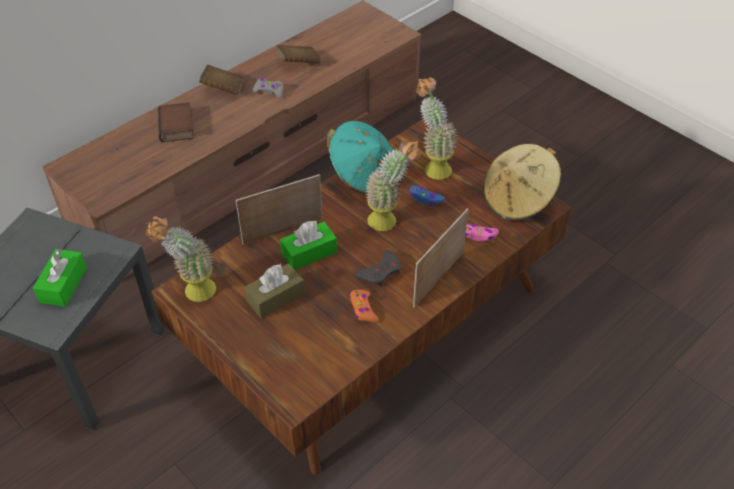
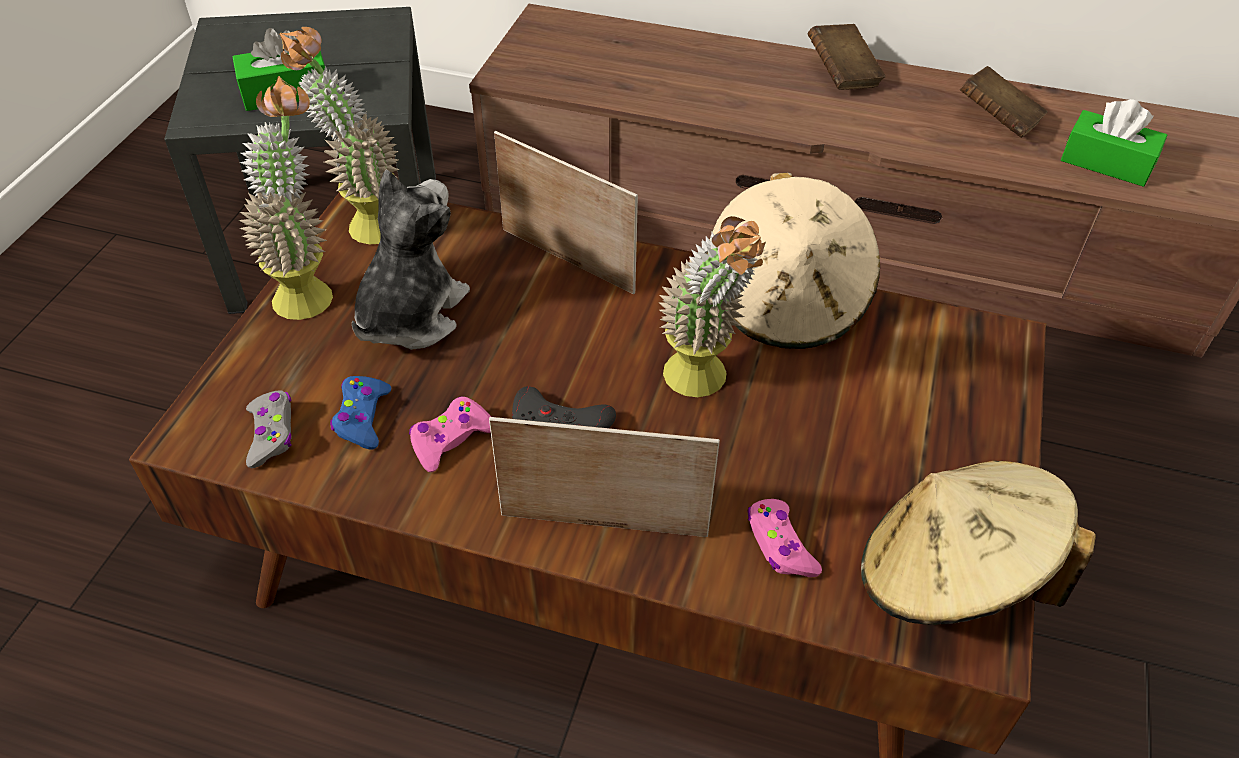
camera: 60 degrees right, 0 degrees up
(178, 126) = (714, 70): book -> none
(269, 91) = (892, 119): grey game controller -> grey game controller (271, 434)
(275, 297) = (410, 315): brown tissue box -> plush toy
(309, 253) = (540, 312): green tissue box -> green tissue box (1106, 162)
(363, 176) = (786, 302): turquoise hat -> beige hat
(363, 309) = (450, 439): orange game controller -> pink game controller
(425, 199) = (808, 414): blue game controller -> blue game controller (362, 418)
(432, 167) = (907, 388): potted plant -> potted plant (309, 288)

